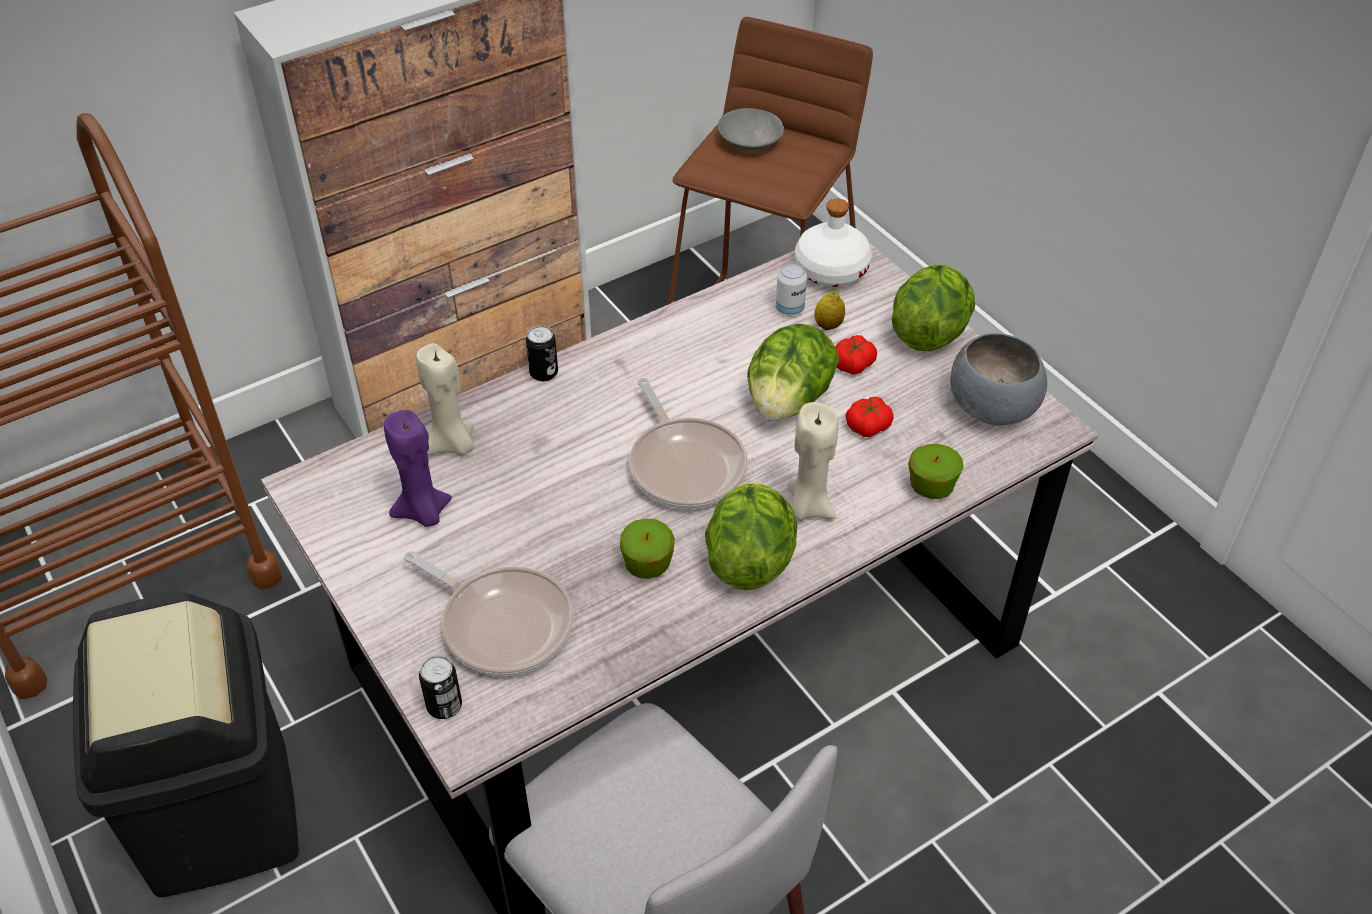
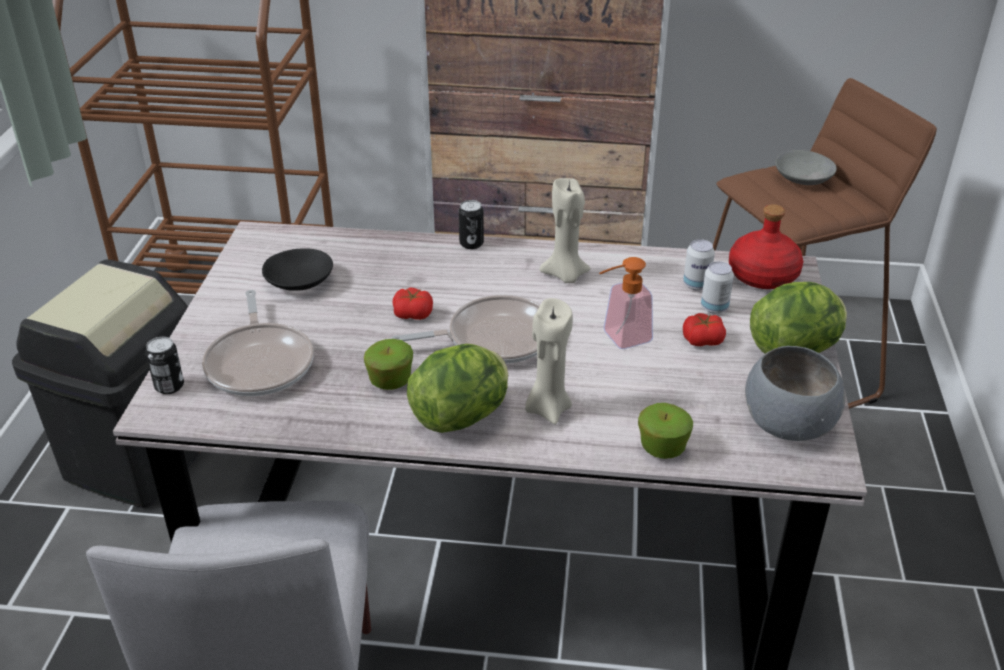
camera: 40 degrees right, 10 degrees down
(423, 513) = (298, 281): purple candle -> black bowl
(452, 445) = (364, 255): beige candle -> beige candle (565, 275)
(685, 465) = (494, 338): frying pan -> frying pan turned 120 degrees counterclockwise
(788, 402) = (619, 338): lettuce -> soap dispenser
(828, 325) = (714, 308): lemon -> can
(830, 270) = (762, 275): white bottle -> red bottle
(868, 426) = (662, 383): tomato -> tomato (413, 313)

